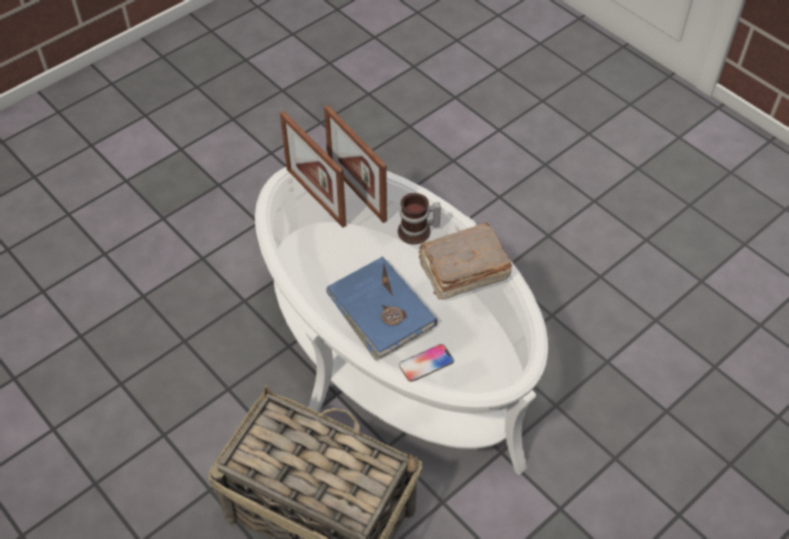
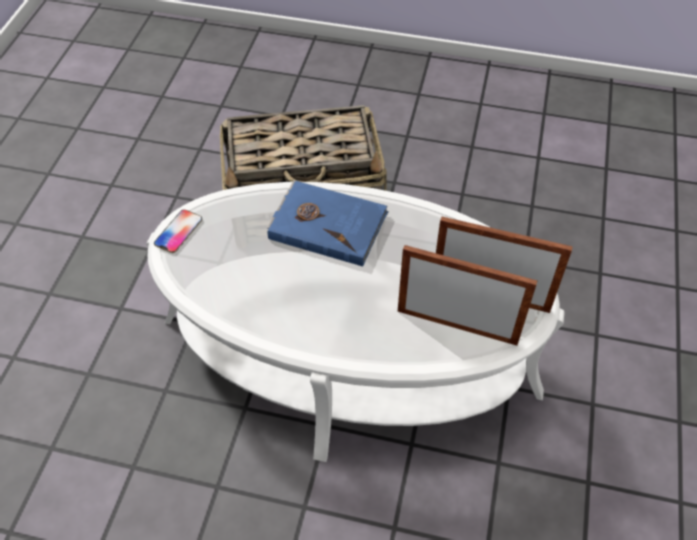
camera: 145 degrees right, 0 degrees up
(417, 232) = (356, 317): mug -> none
(426, 363) = (254, 205): phone -> phone (178, 232)
(462, 271) = (280, 301): brown book -> none

